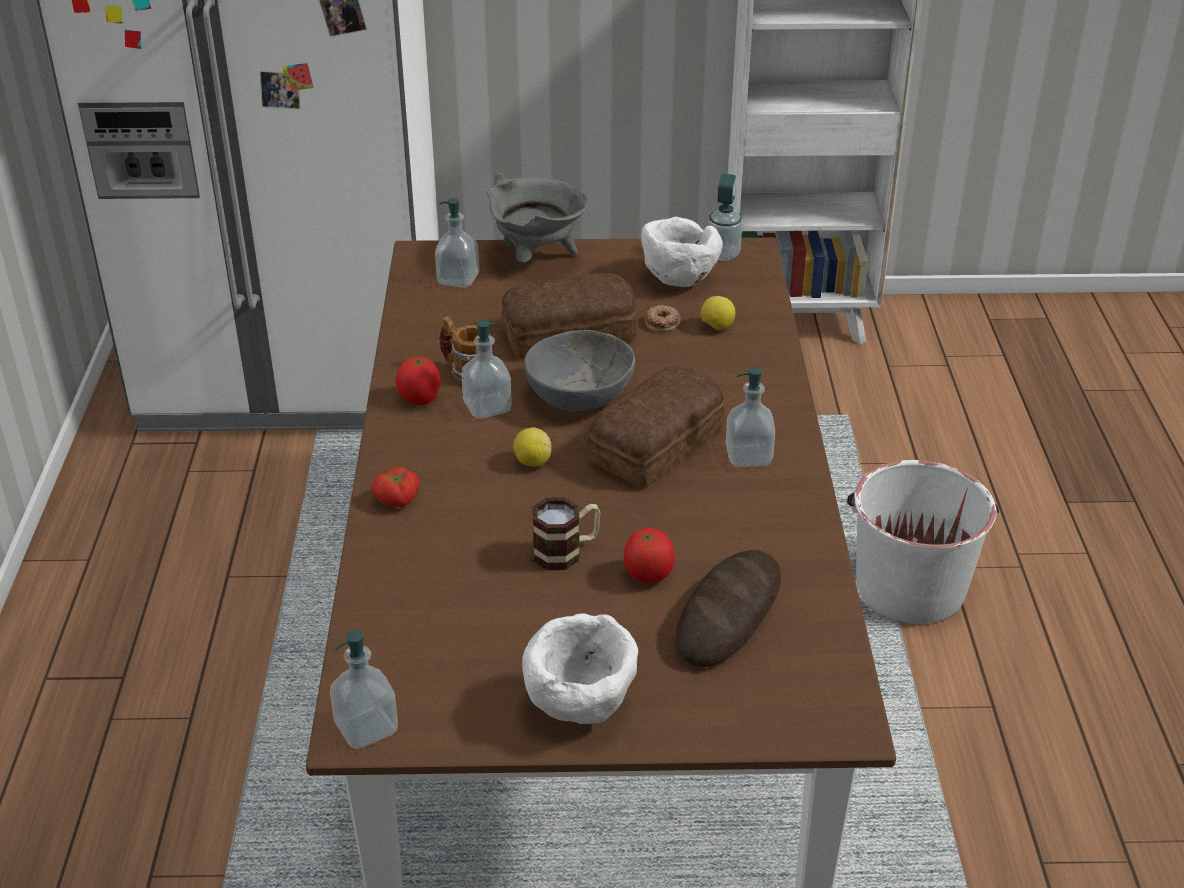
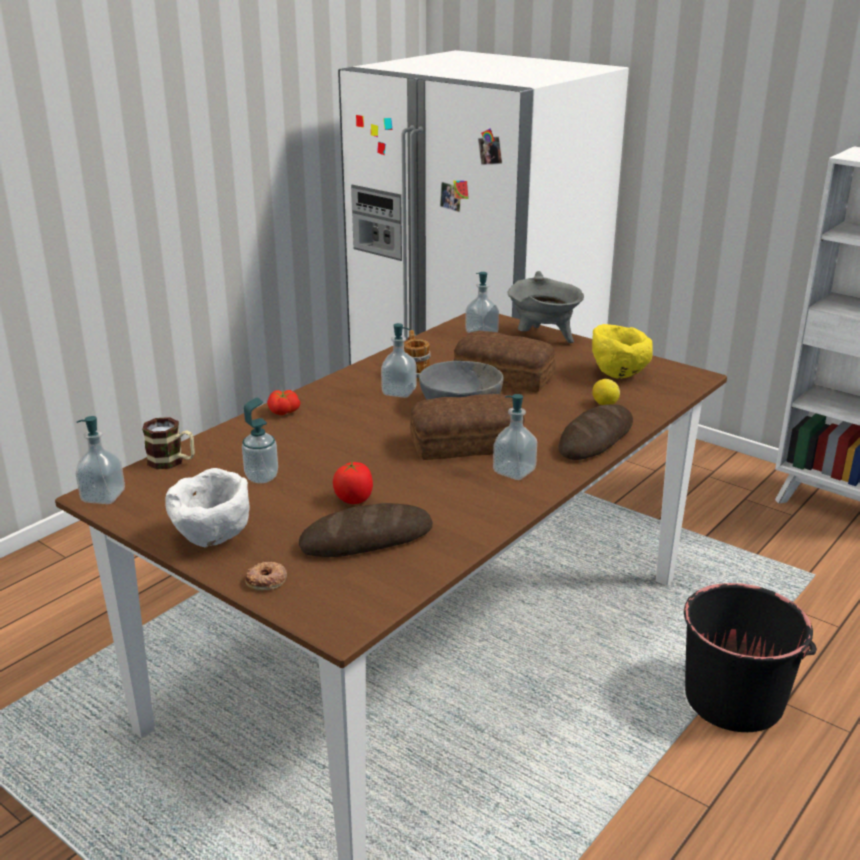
camera: 40 degrees right, 10 degrees down
(420, 399) = (370, 376): tomato -> none
(532, 462) = (381, 424): lemon -> none
(566, 551) = (328, 470): mug -> mug (172, 462)
(662, 322) = (572, 390): donut -> donut (267, 580)
(678, 280) = (618, 375): white bowl -> yellow bowl
(723, 254) = (672, 372): soap dispenser -> soap dispenser (261, 477)
(766, 376) = (595, 439): none -> bread
(909, 587) = (734, 698): white bucket -> black bucket

